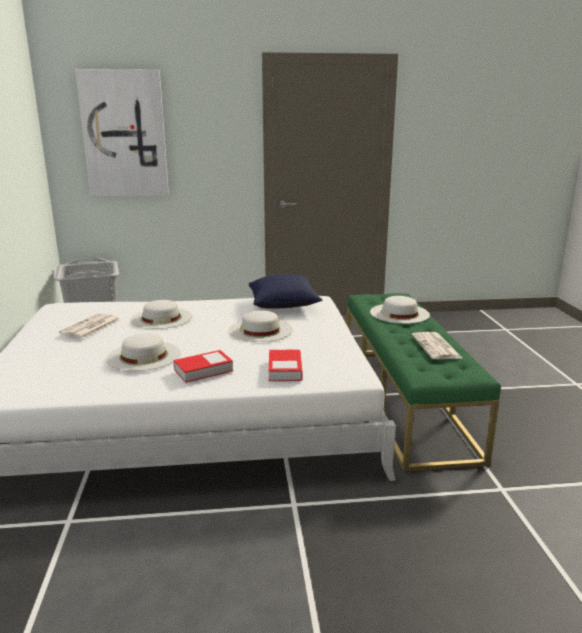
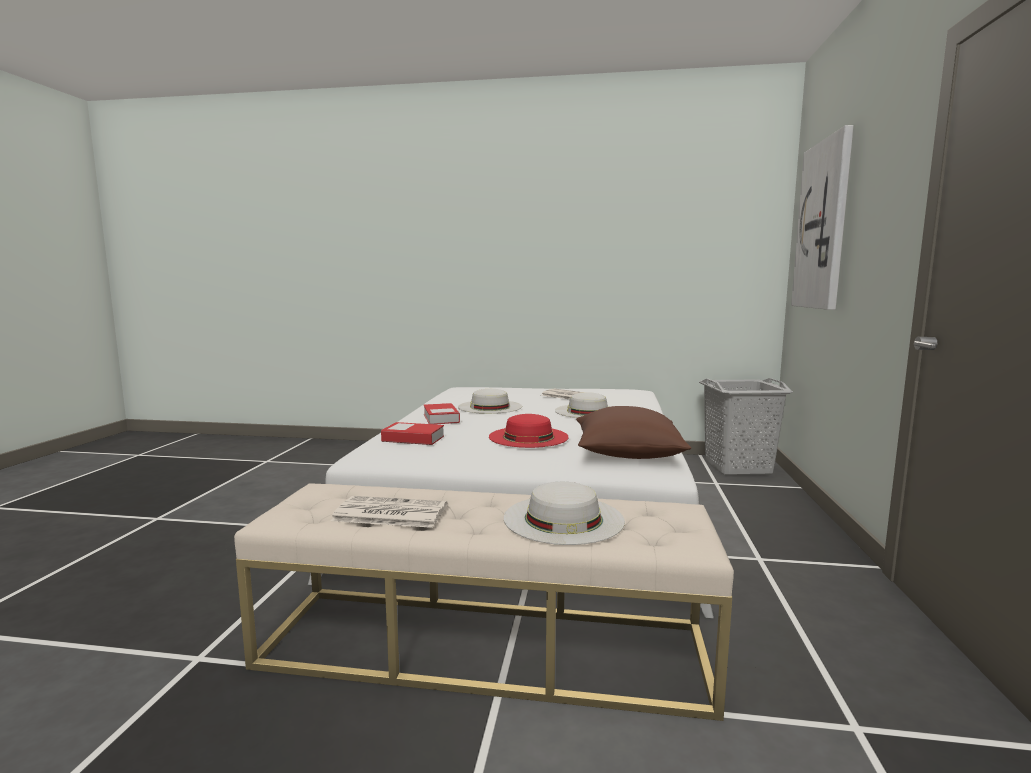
camera: 105 degrees right, 10 degrees down
(260, 330) = (528, 437): white hat -> red hat
(283, 305) = (627, 454): blue pillow -> brown pillow
(403, 399) = (485, 646): green bench -> beige bench

